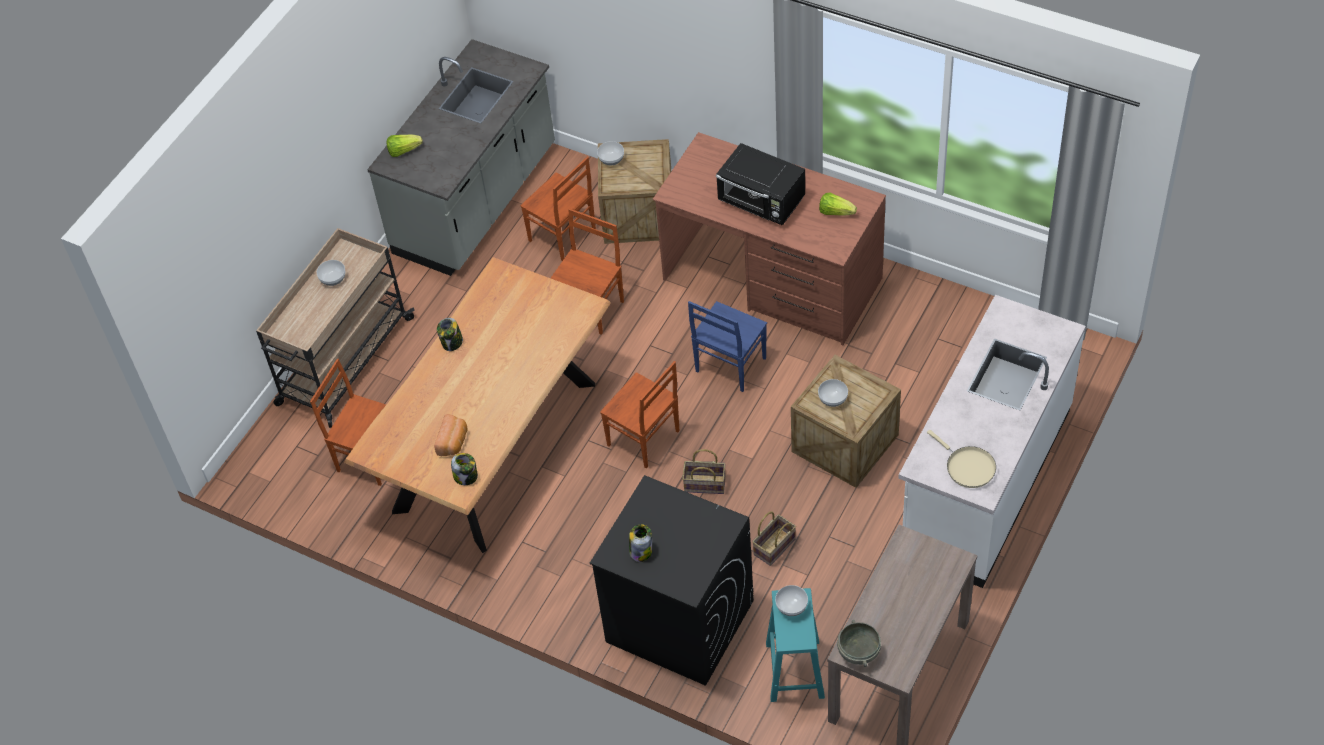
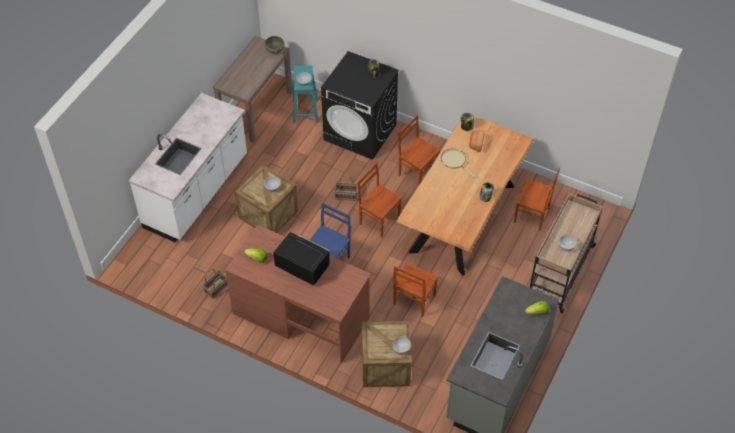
camera: 175 degrees right, 0 degrees up
(562, 236) = (435, 352): brown chair -> brown chair (418, 172)
(774, 548) = (311, 163): basket -> basket (216, 288)
(967, 467) = (209, 111): beige frying pan -> beige frying pan (454, 161)

